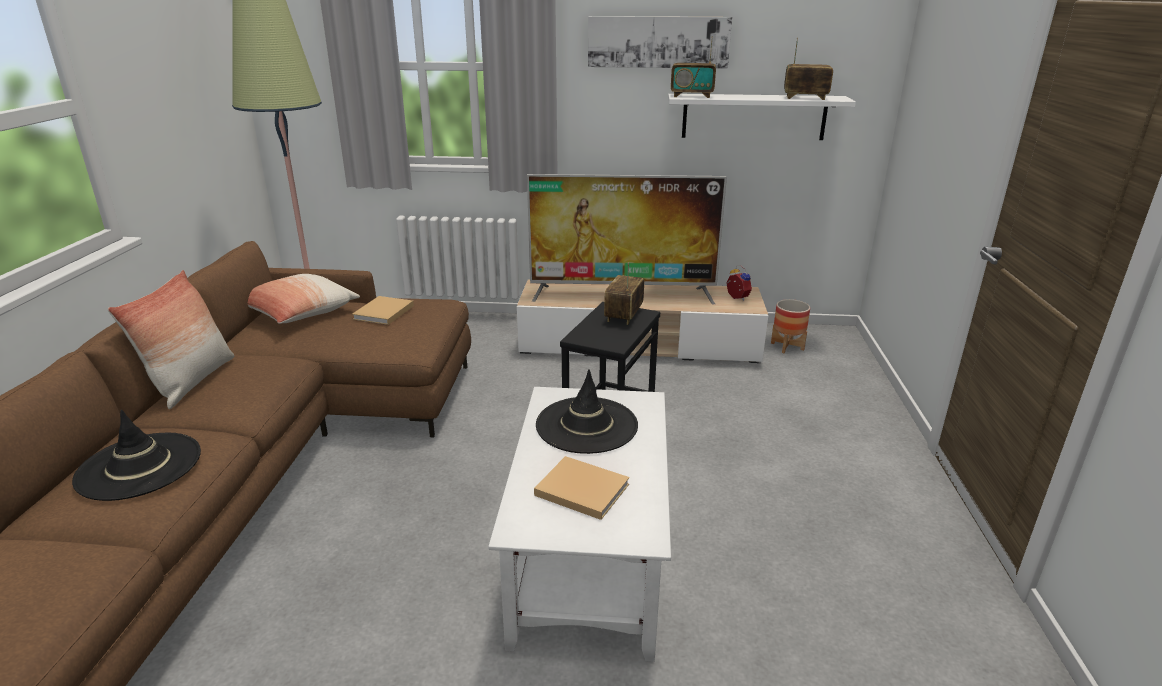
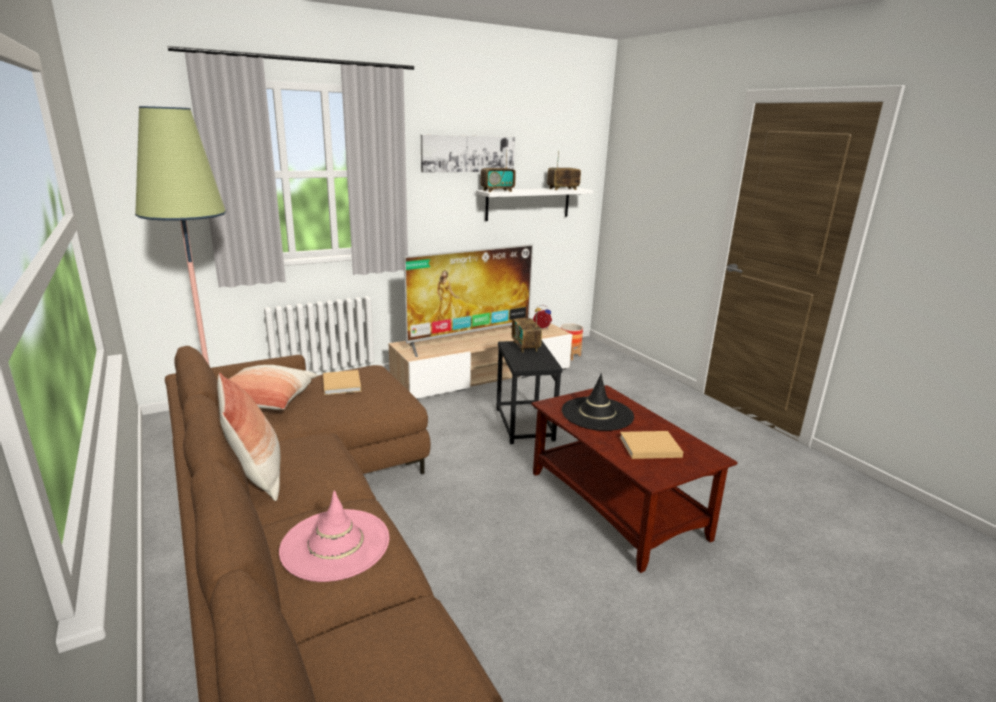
camera: 35 degrees left, 5 degrees down
(139, 466) = (335, 544): black hat -> pink hat
(588, 555) = (614, 504): white coffee table -> brown coffee table

